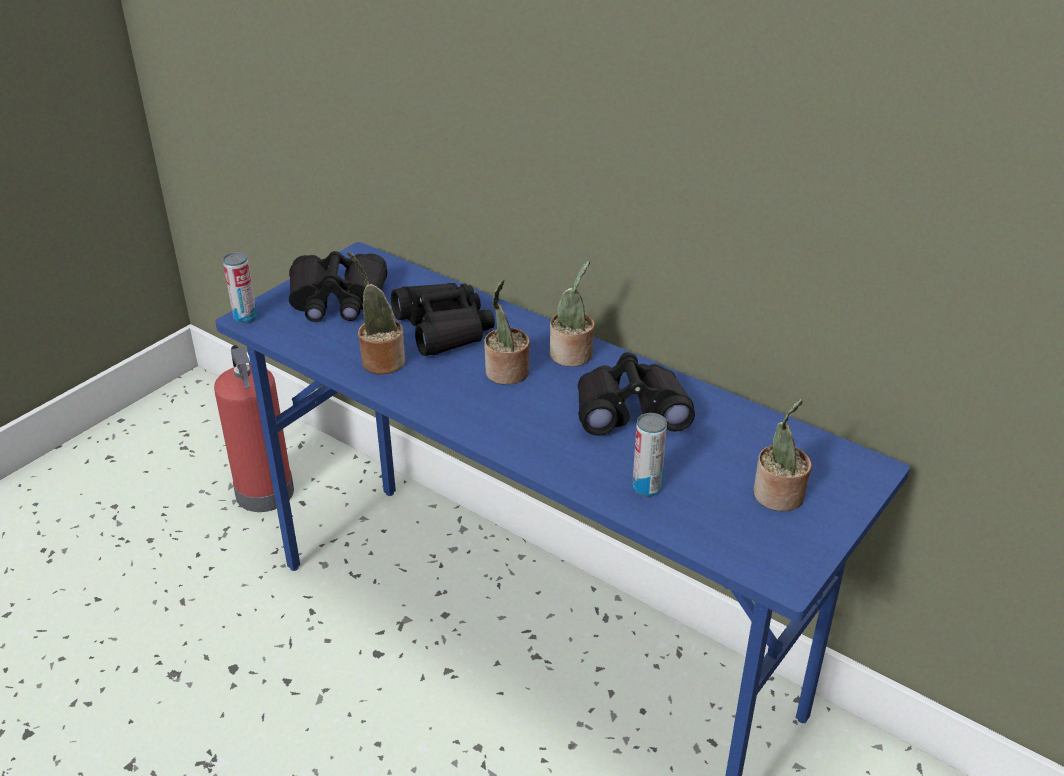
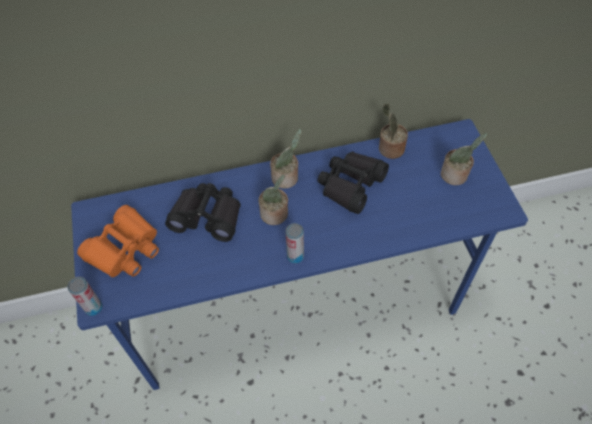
camera: 50 degrees left, 20 degrees up
(264, 490) = (81, 367): fire extinguisher -> none
(337, 300) = (125, 249): black binoculars -> orange binoculars
(380, 361) = (209, 264): potted plant -> potted plant (389, 149)
(646, 488) = (411, 218): can -> can (295, 256)

